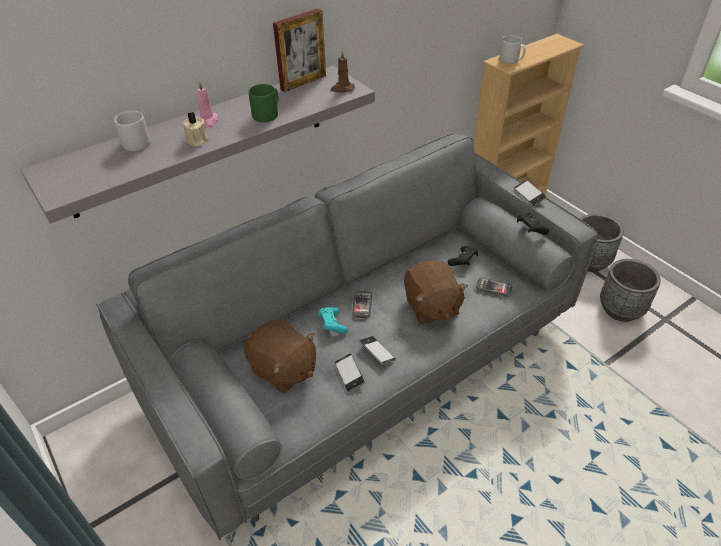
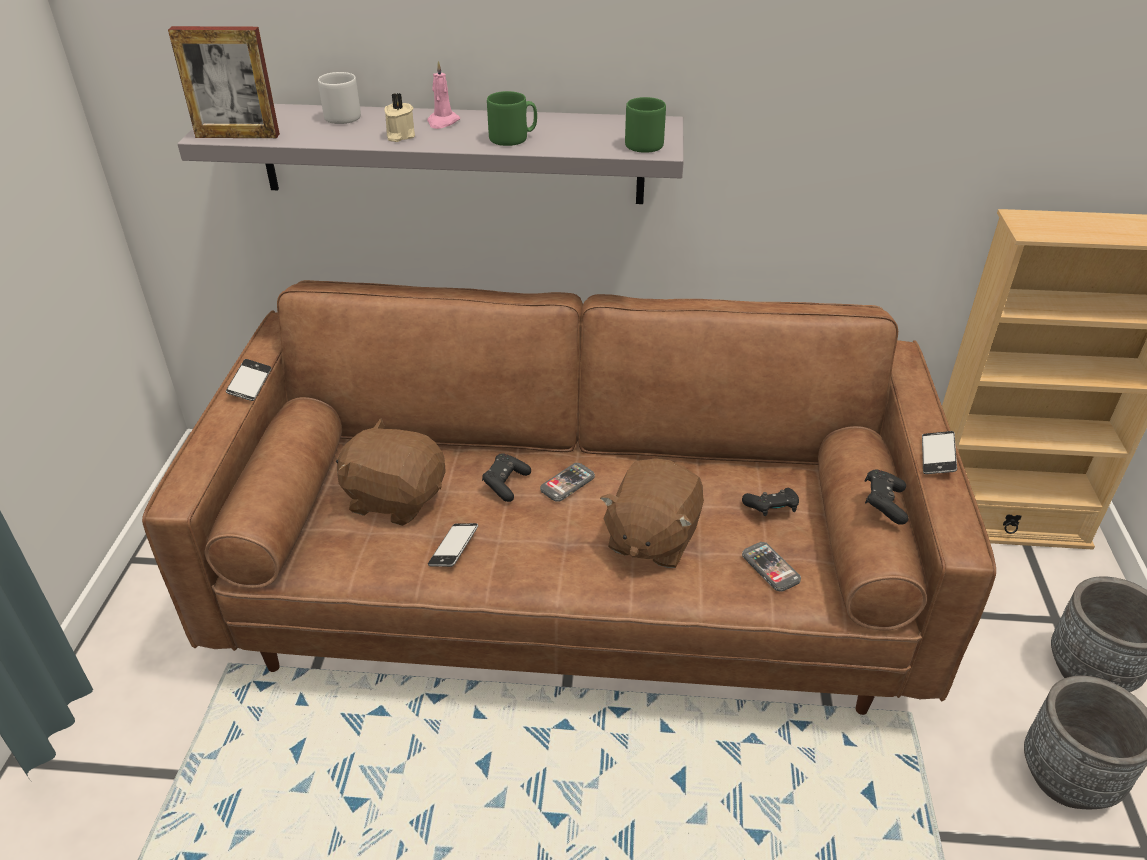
camera: 40 degrees right, 5 degrees down
(283, 370) = (395, 498): brown plush toy -> brown plush toy turned 120 degrees clockwise
(303, 82) = (612, 121): picture frame -> picture frame (237, 135)
(332, 324) = (505, 484): turquoise game controller -> black game controller
(342, 88) = (646, 143): brown candle -> green mug
(362, 362) = (573, 585): grey sofa -> brown sofa
(377, 352) = (515, 546): phone -> phone (250, 384)
(511, 60) = (1048, 224): grey mug -> none

